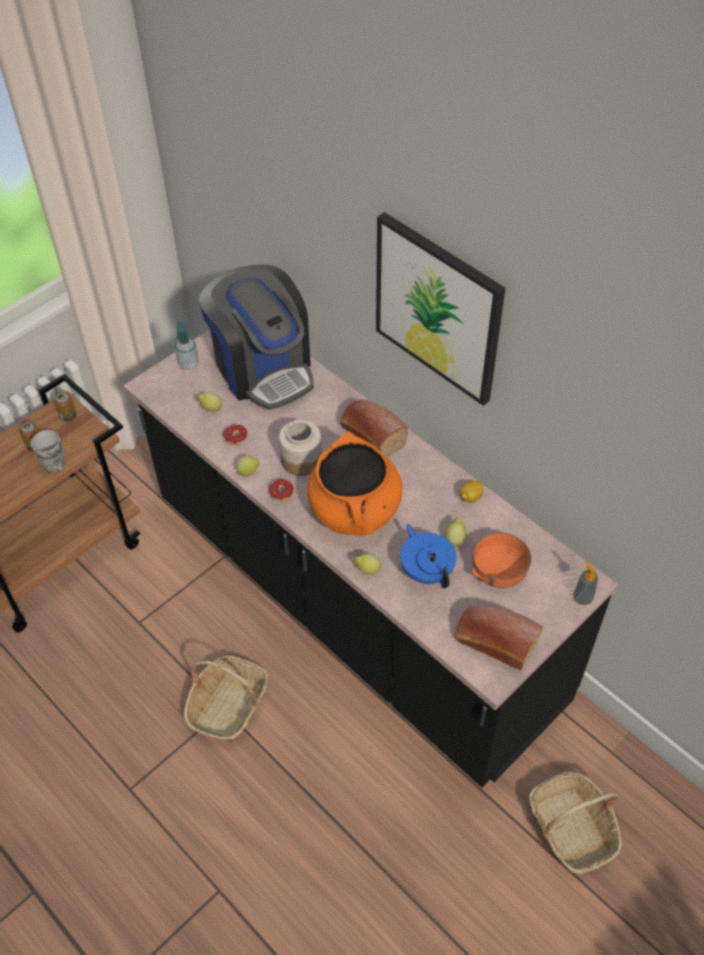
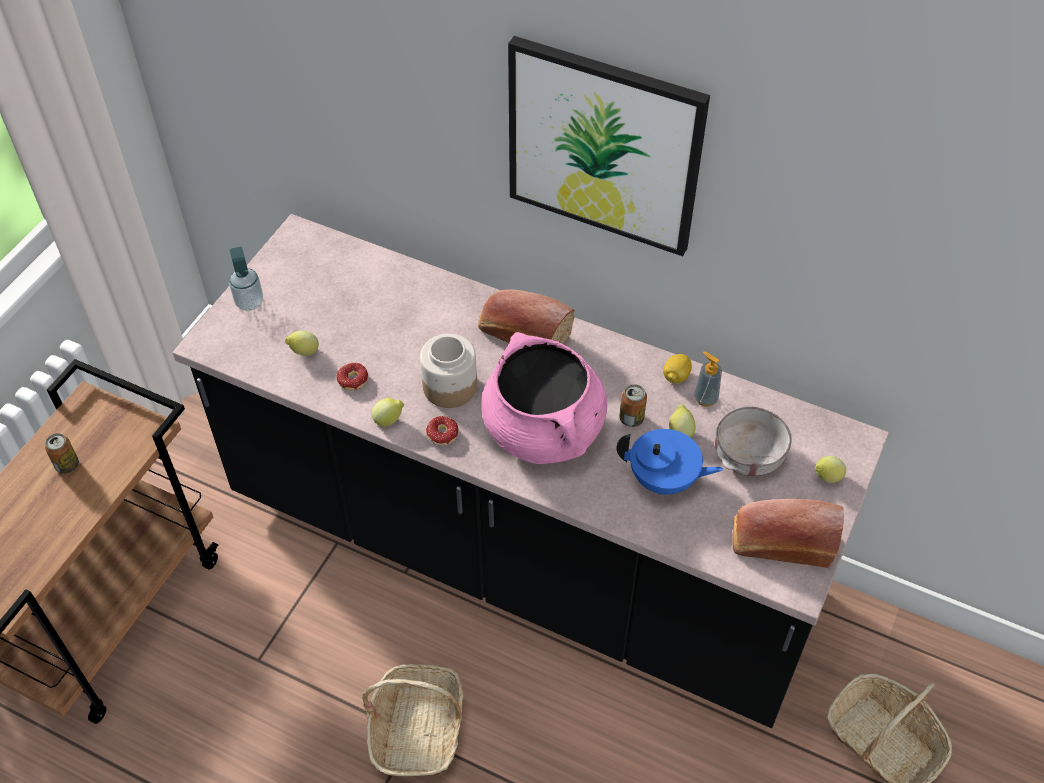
camera: 20 degrees left, 0 degrees up
(54, 465) = (106, 483): cup -> none
(68, 416) = (98, 414): can -> can (631, 418)
(263, 368) = (350, 285): coffee machine -> none
(355, 510) = (544, 430): orange cooking pot -> pink cooking pot
(367, 570) = (592, 500): lemon -> lemon (826, 478)
(427, 570) = (664, 480): blue teapot -> blue teapot turned 150 degrees clockwise
(499, 570) = (749, 455): orange bowl -> grey bowl
(582, 597) = (858, 459): soap dispenser -> soap dispenser (705, 398)

